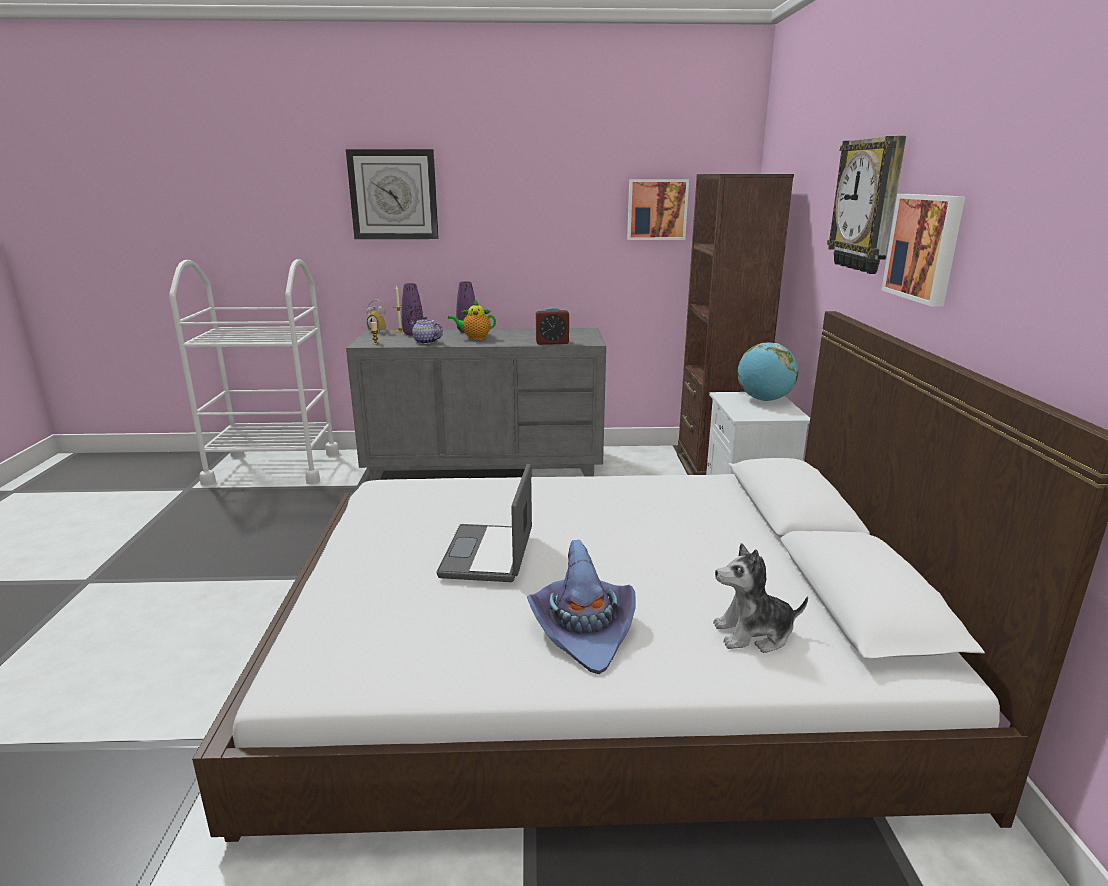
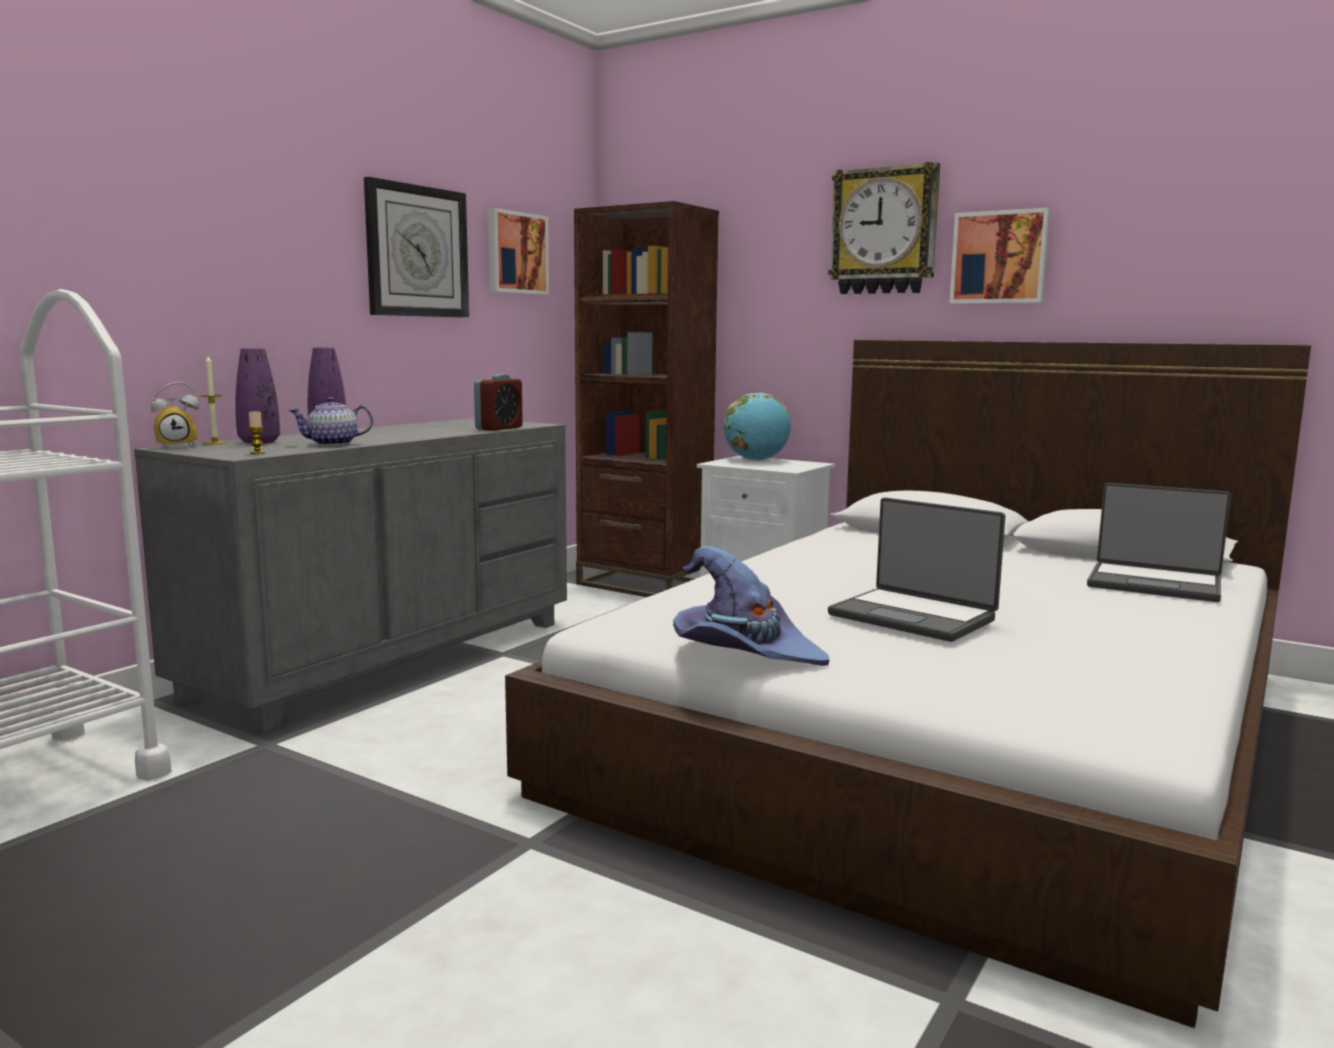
camera: 55 degrees left, 10 degrees down
(393, 195) = (175, 187): wall clock -> wall clock (417, 251)
(474, 338) = (379, 435): teapot -> none
(583, 629) = (1112, 620): purple hat -> purple hat (744, 652)
(753, 634) = (1154, 584): plush toy -> laptop

